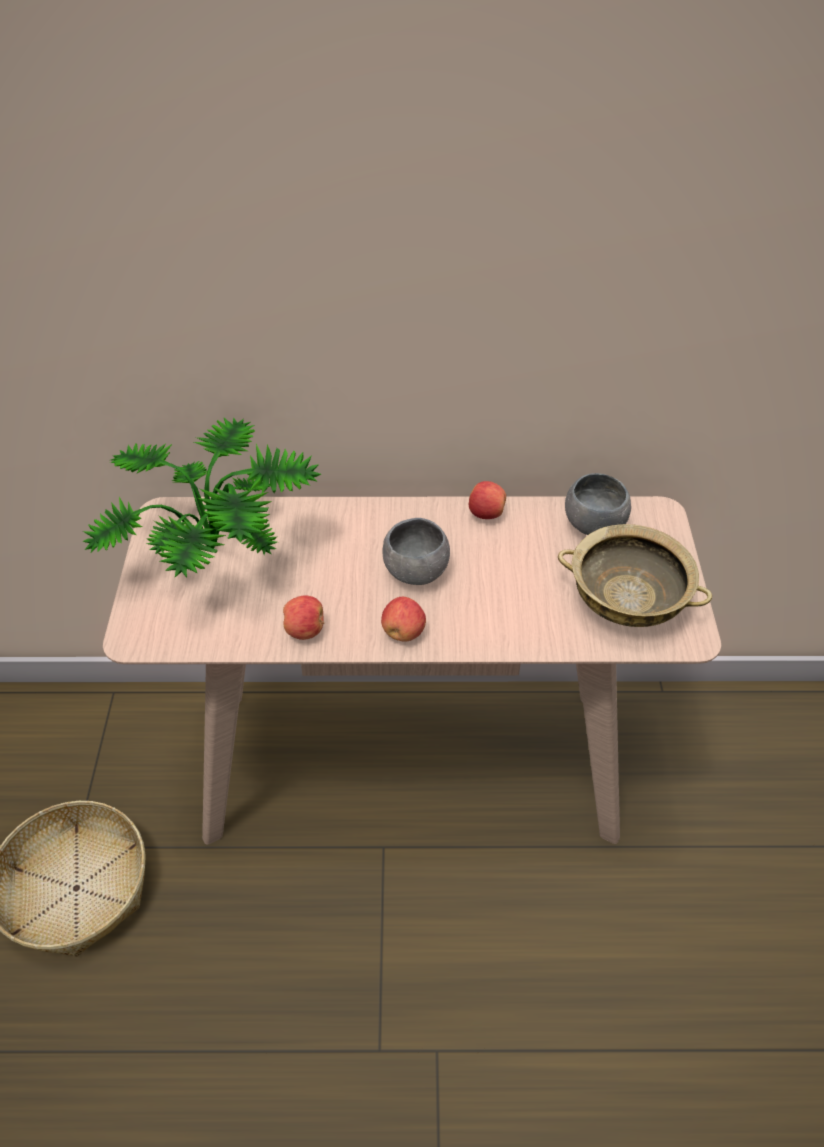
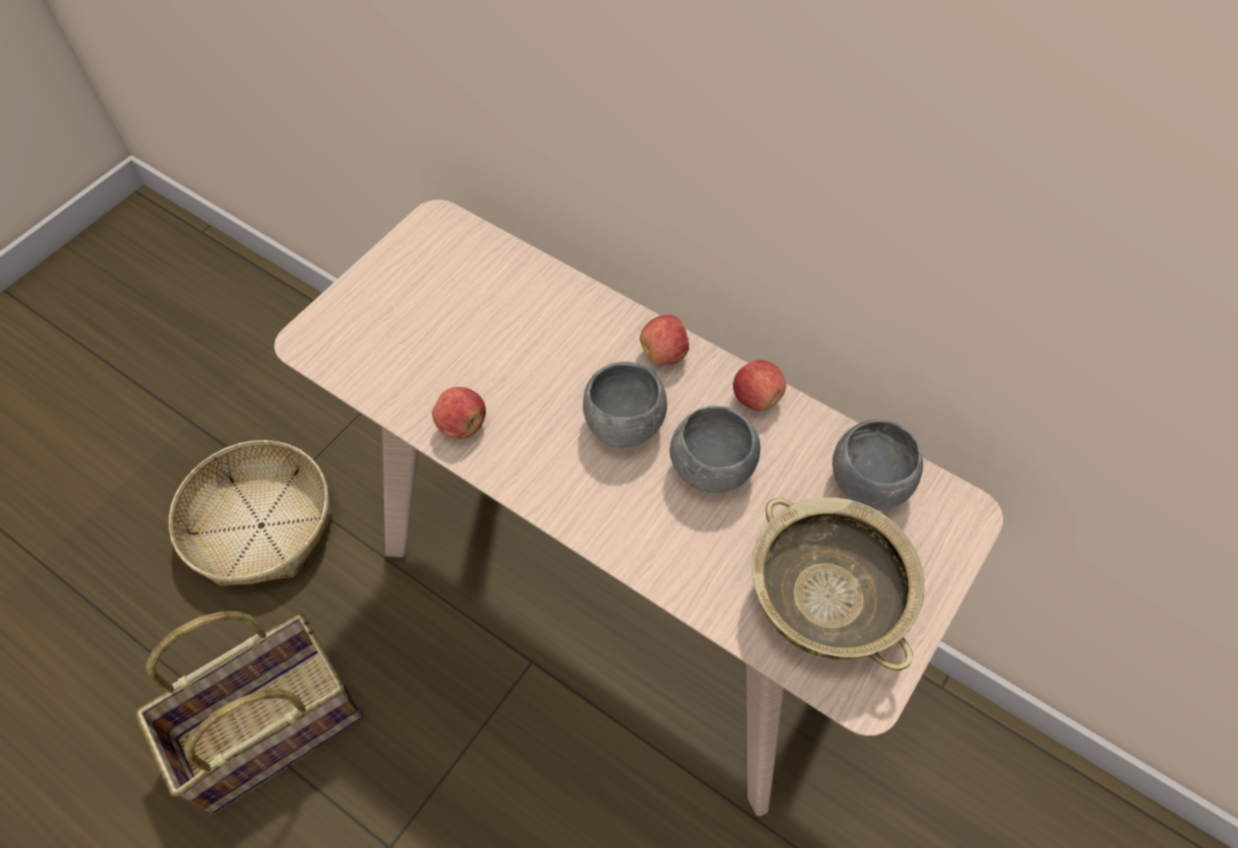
camera: 35 degrees right, 10 degrees up
(208, 1031) = (271, 725): none -> basket
(216, 557) = (446, 296): potted plant -> none
(403, 631) = (554, 486): apple -> apple (664, 354)
(495, 566) = (712, 468): none -> grey bowl

